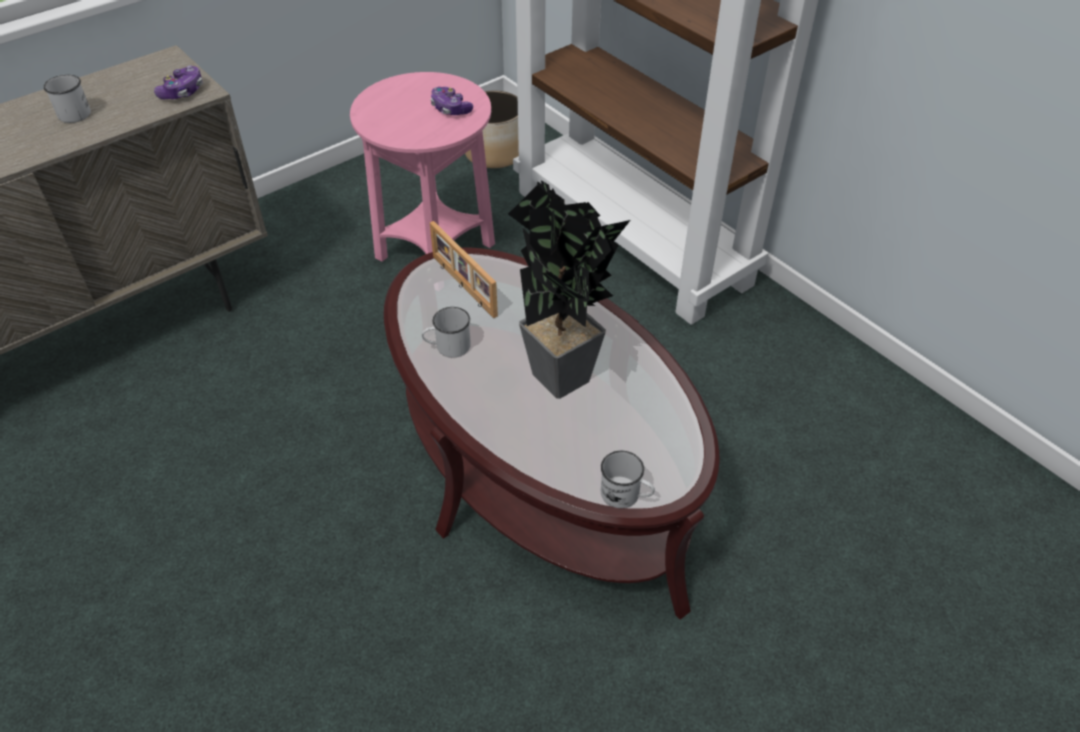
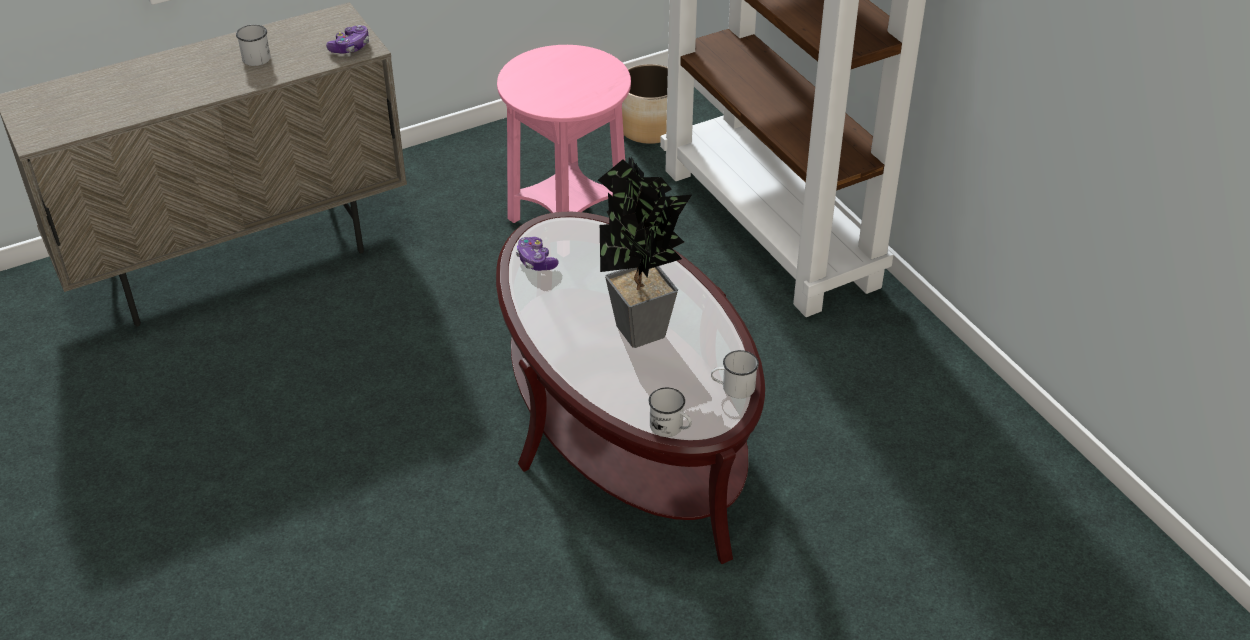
camera: 10 degrees right, 5 degrees down
(447, 347) = (547, 294): white mug -> white mug (733, 388)
(450, 109) = (591, 83): game controller -> game controller (536, 261)
(462, 286) = (572, 245): picture frame -> none

